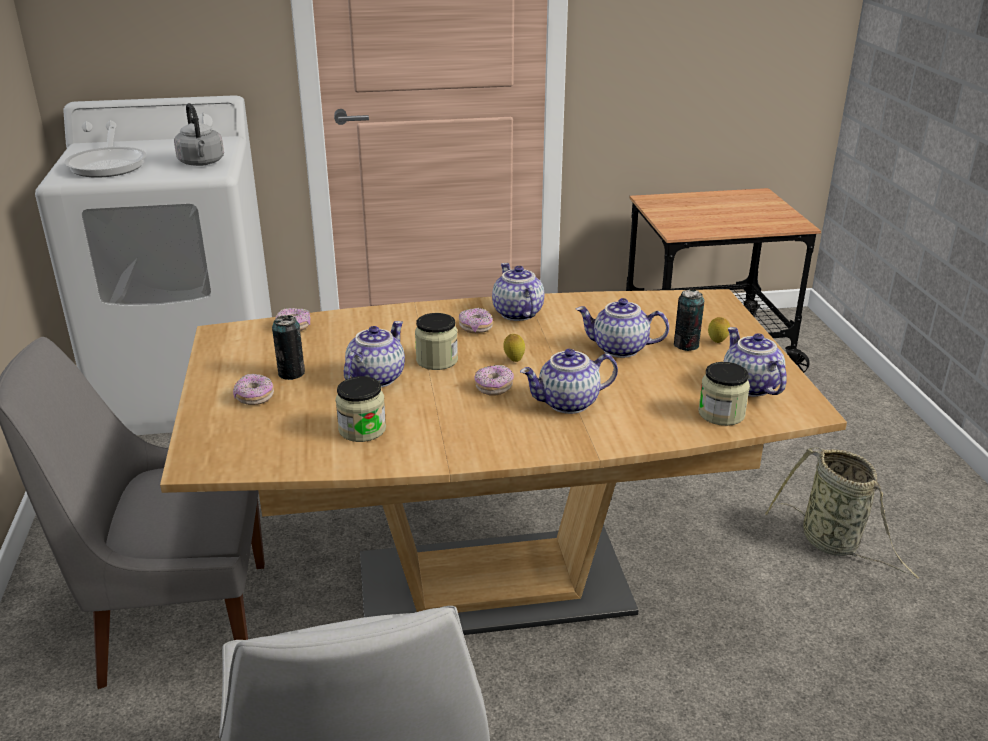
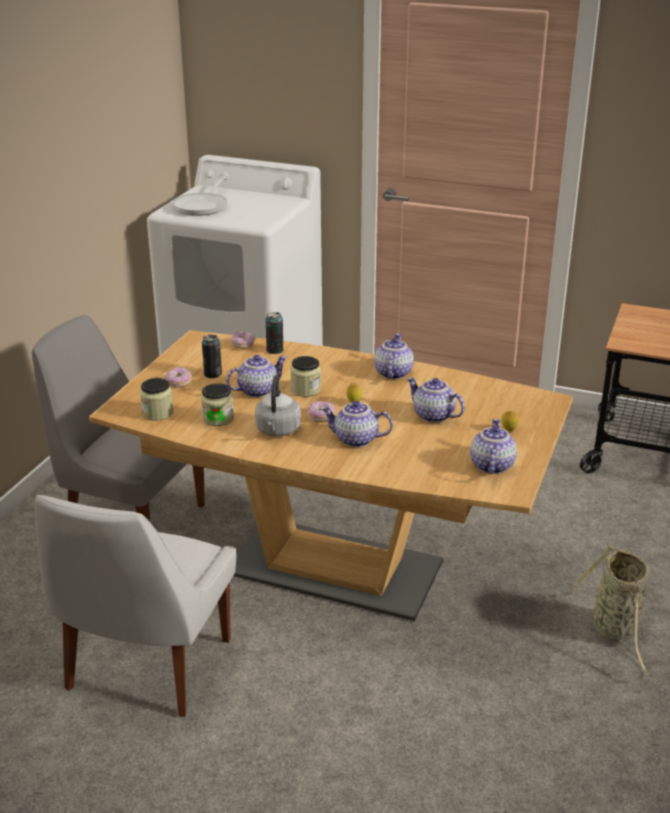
camera: 30 degrees right, 0 degrees up
(202, 163) = (259, 216): grey kettle -> grey kettle (278, 431)
(475, 328) = (354, 376): donut -> none
(686, 345) = (483, 426): can -> can (275, 350)
(721, 414) = (447, 476): jar -> jar (157, 413)

